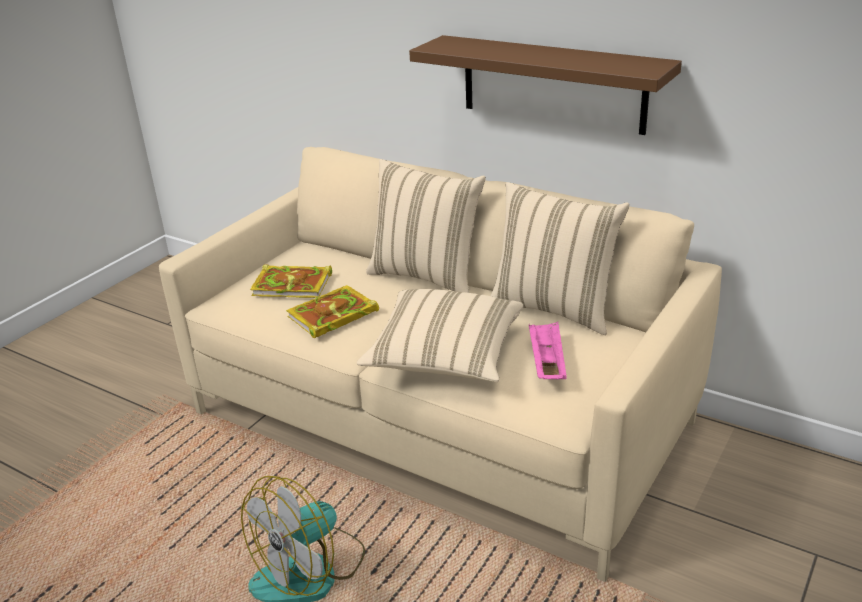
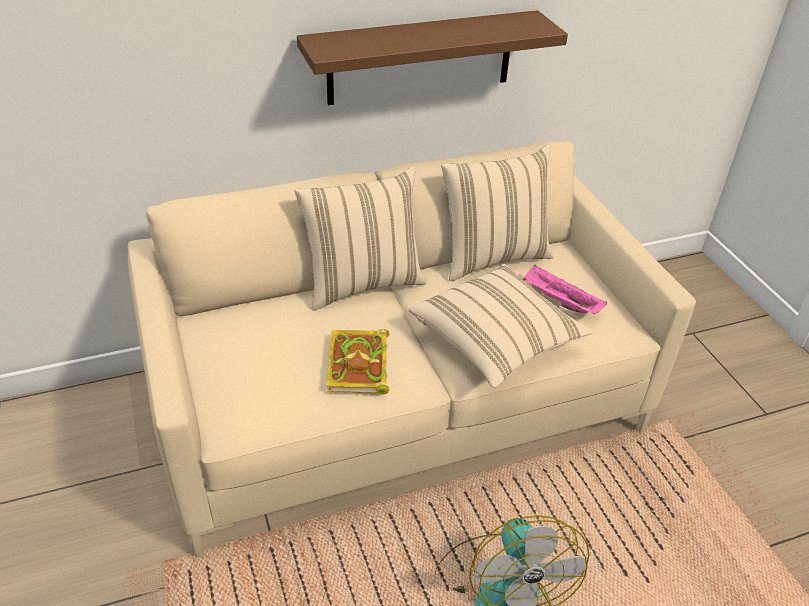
camera: 55 degrees left, 10 degrees up
(294, 285) = (272, 360): book -> none

